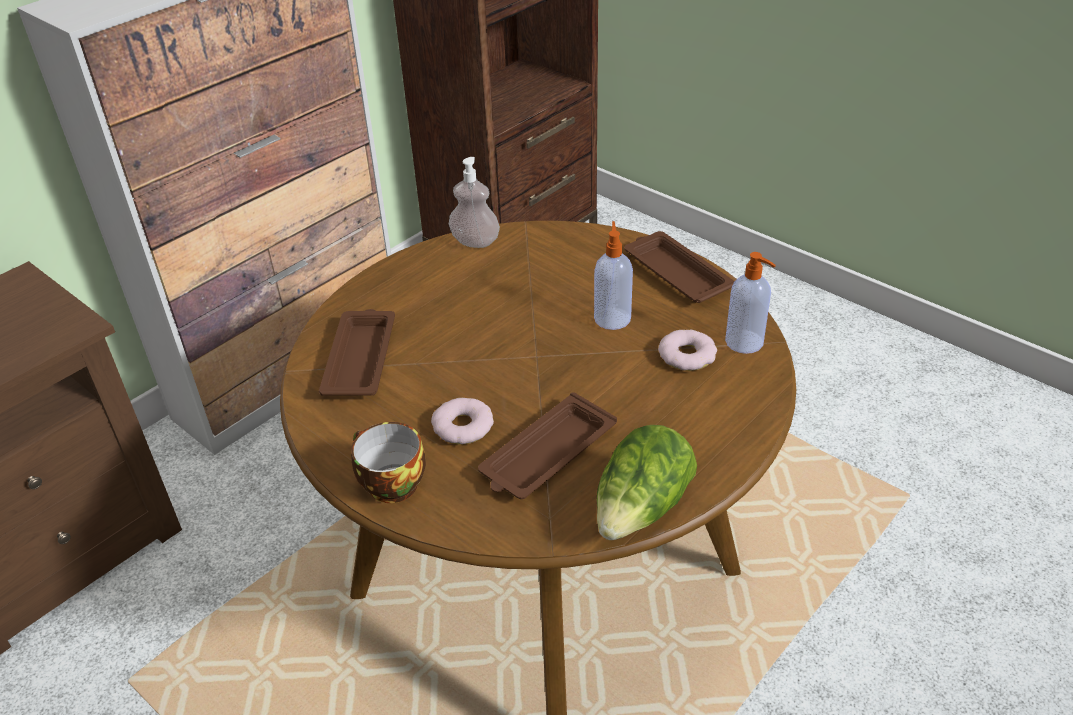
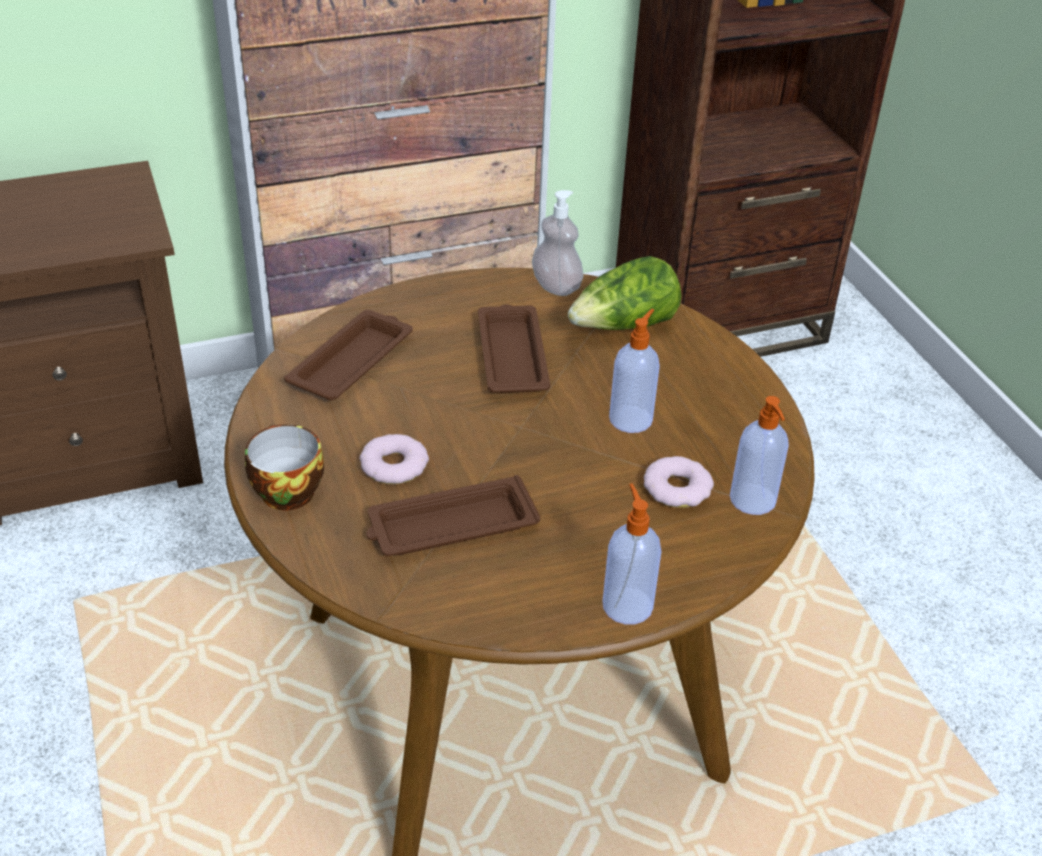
camera: 25 degrees right, 0 degrees up
(642, 508) = (498, 618): lettuce -> lettuce (624, 326)
(676, 273) = (742, 397): brown tray -> brown tray (512, 355)
(724, 455) = (627, 604): none -> soap dispenser

